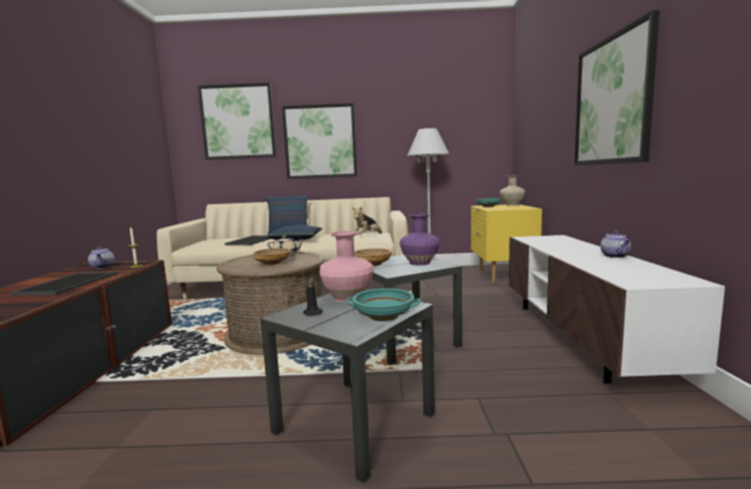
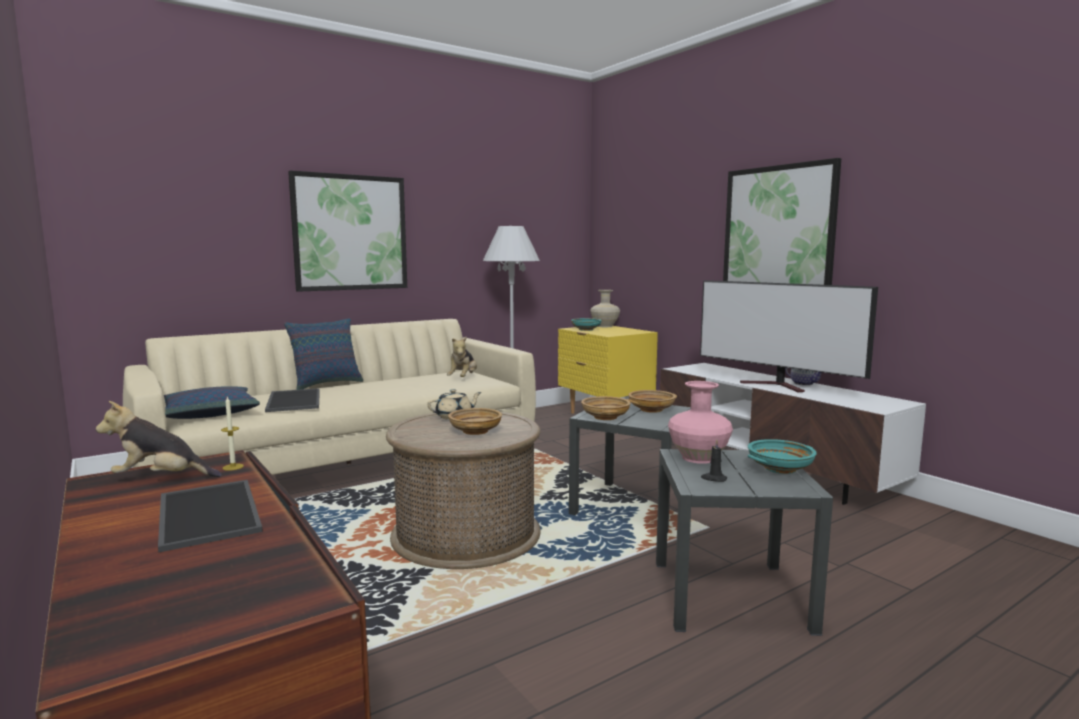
camera: 35 degrees left, 0 degrees up
(103, 267) = (161, 479): teapot -> plush toy
(238, 122) = (204, 189): picture -> none
(296, 239) = (371, 392): blue pillow -> blue pillow (209, 413)
(420, 263) = (651, 409): purple vase -> beige bowl
(579, 255) = (777, 386): none -> television

